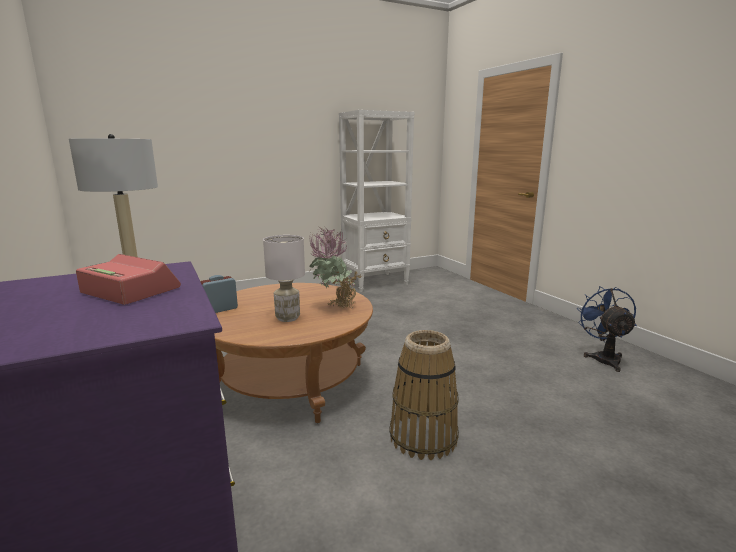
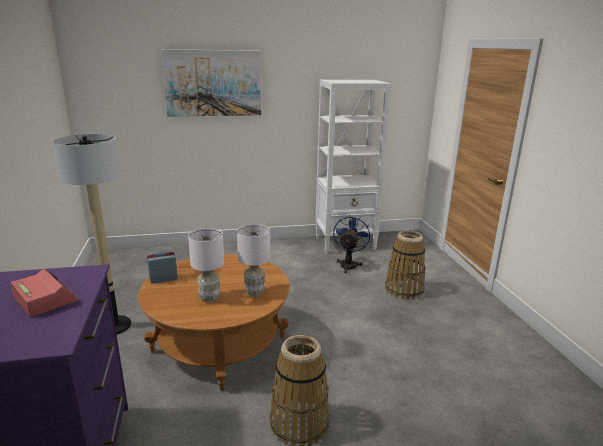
camera: 15 degrees right, 5 degrees up
(228, 114) = (213, 83): none -> picture
(335, 308) = (254, 292): potted plant -> white table lamp
(454, 311) = (404, 290): none -> basket
(603, 358) = (525, 372): blue fan -> blue fan (349, 264)

